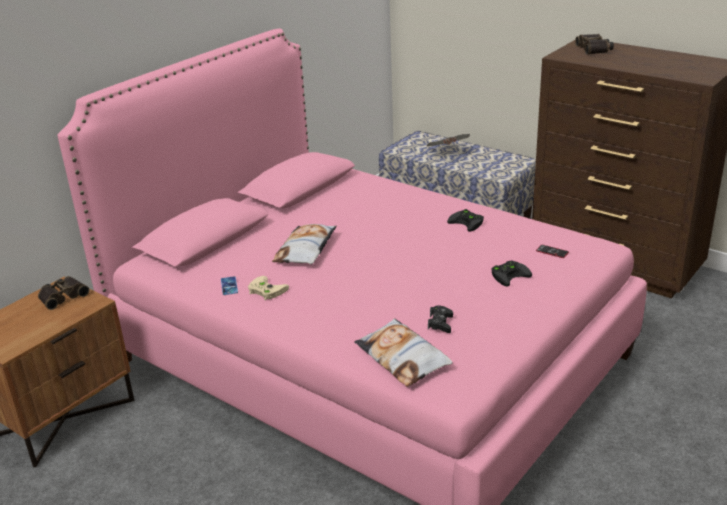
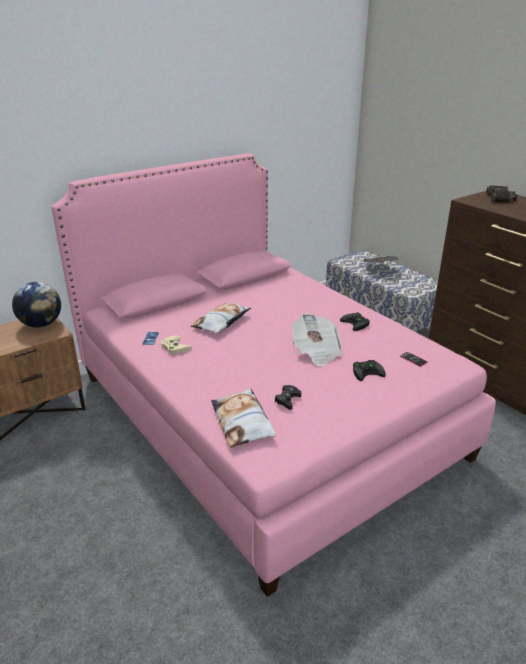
camera: 15 degrees right, 0 degrees up
(62, 296) = (41, 324): binoculars -> globe
(440, 263) = (316, 351): none -> newspaper

